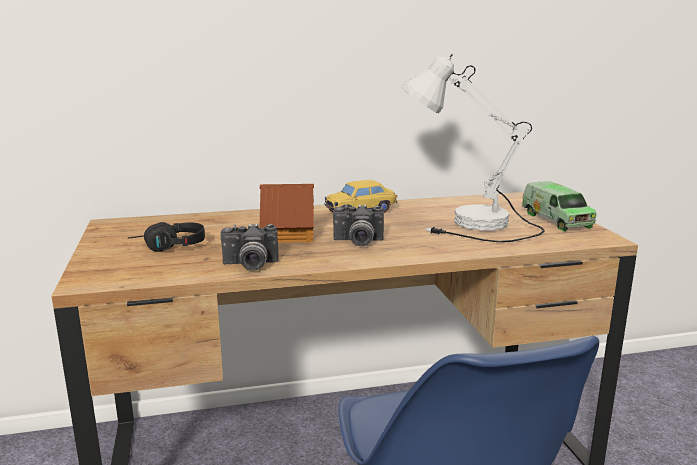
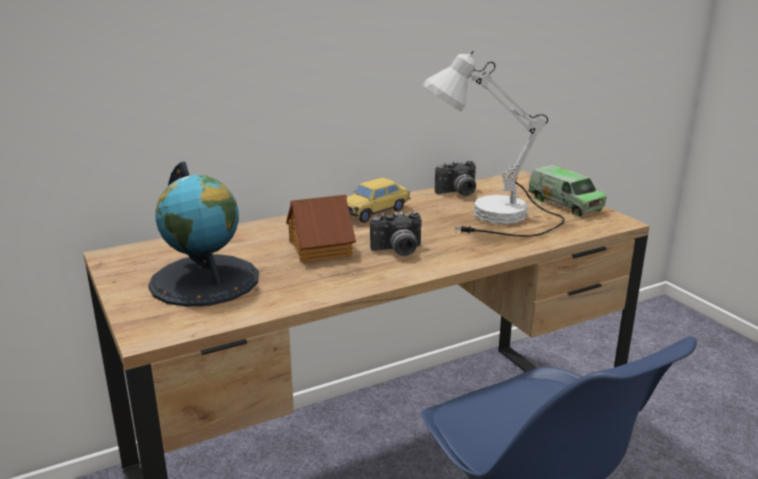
camera: 15 degrees left, 5 degrees up
(168, 248) = (205, 280): black headphones -> globe
(250, 265) = (309, 292): camera -> camera (458, 193)

